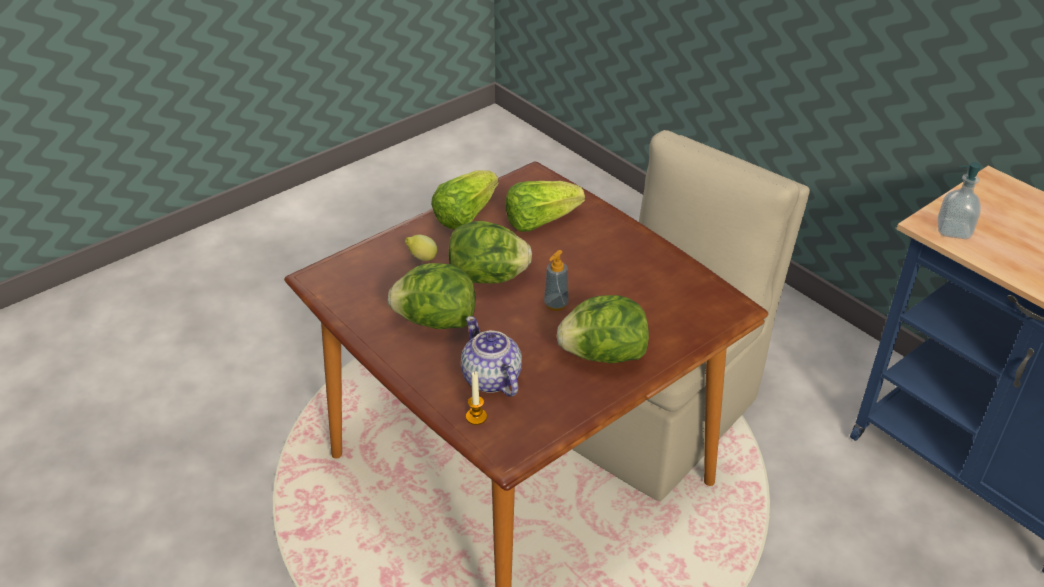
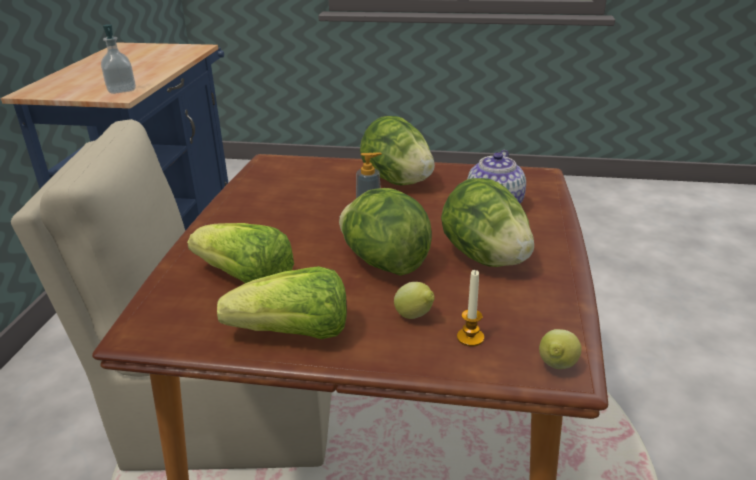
camera: 130 degrees left, 10 degrees down
(321, 277) = (556, 367): none -> lemon
(476, 417) = (536, 194): candle -> candle (470, 338)

